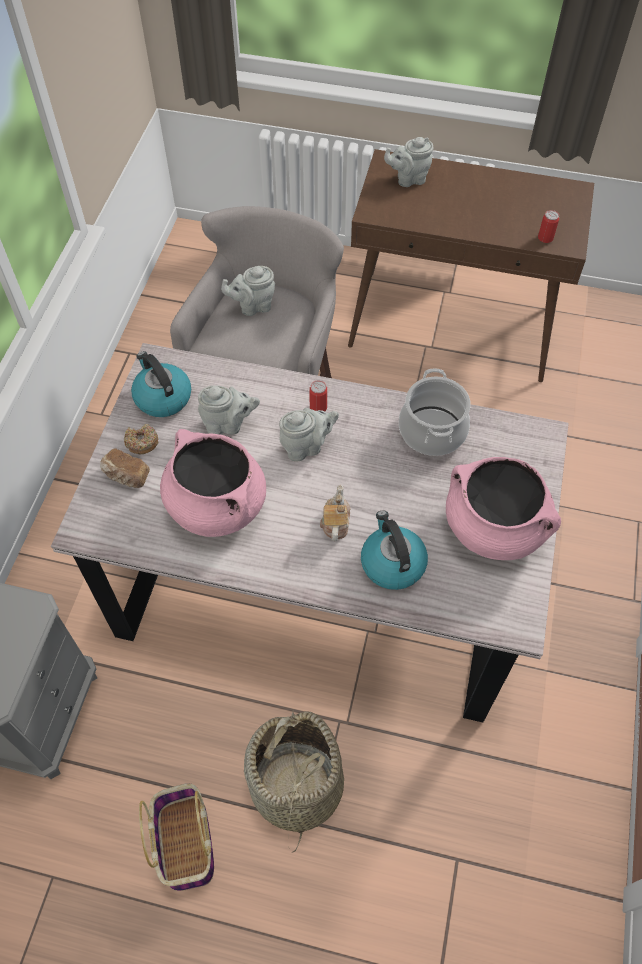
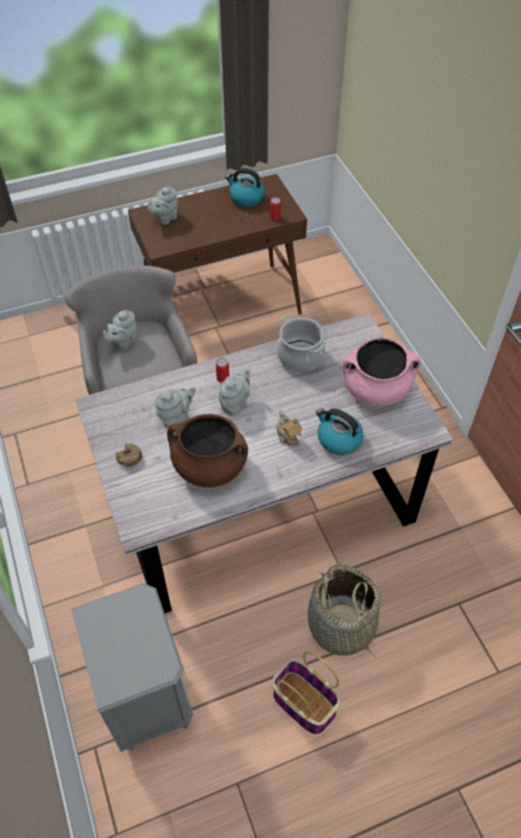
camera: 35 degrees left, 5 degrees down
(126, 476) = (137, 483): bread -> none
(162, 397) = (118, 424): kettle -> kettle (246, 198)
(216, 505) = (209, 467): pink cooking pot -> brown cooking pot

